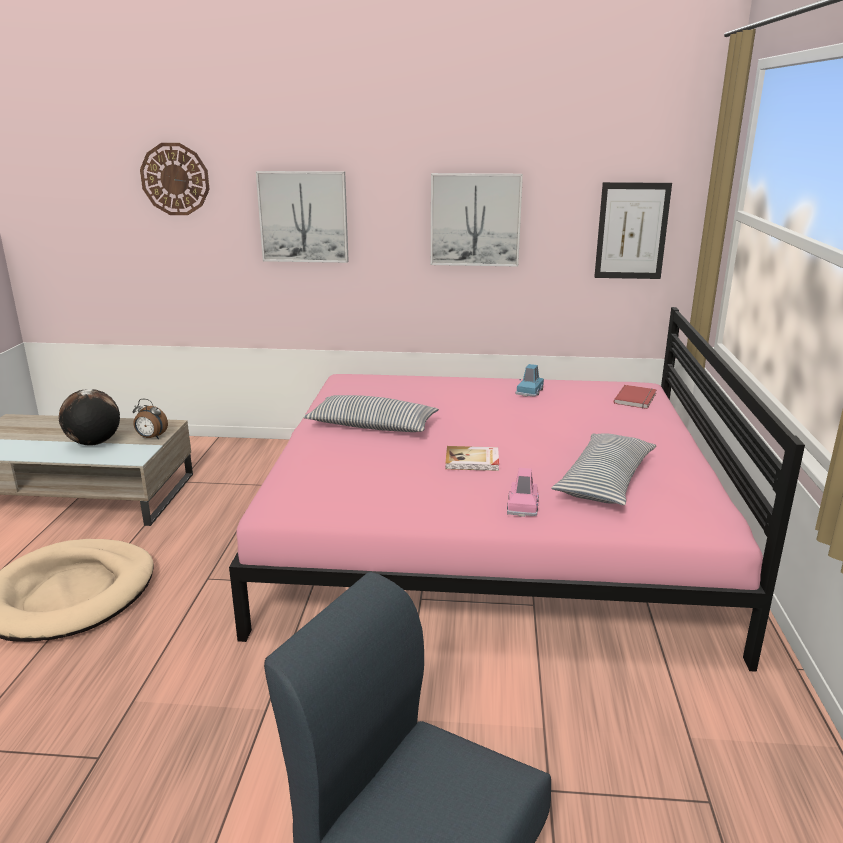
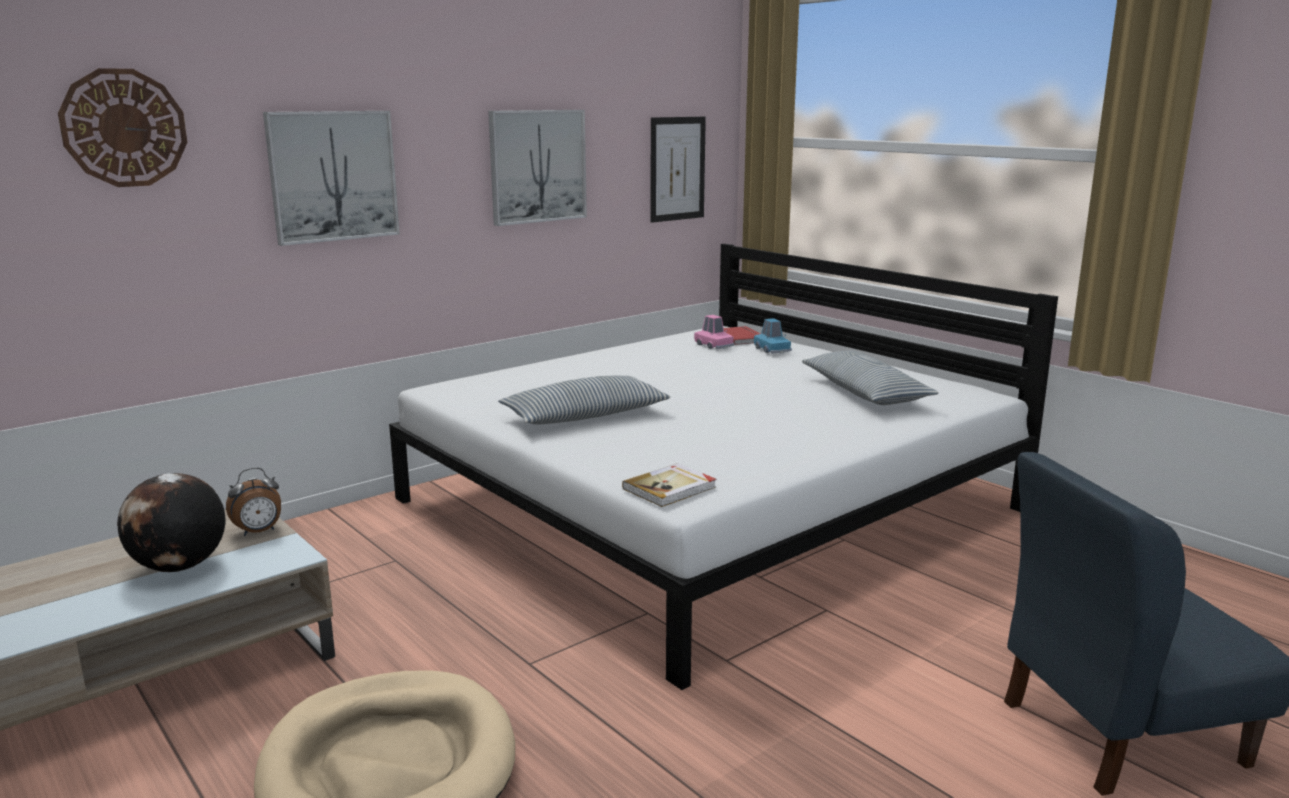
camera: 45 degrees left, 5 degrees down
(472, 461) = (744, 411): book -> book (670, 488)
(491, 531) = (709, 505): pink bed -> white bed
(522, 506) = (857, 425): pink toy car -> pink toy car (713, 345)
(529, 391) = (648, 353): blue toy car -> blue toy car (772, 349)

